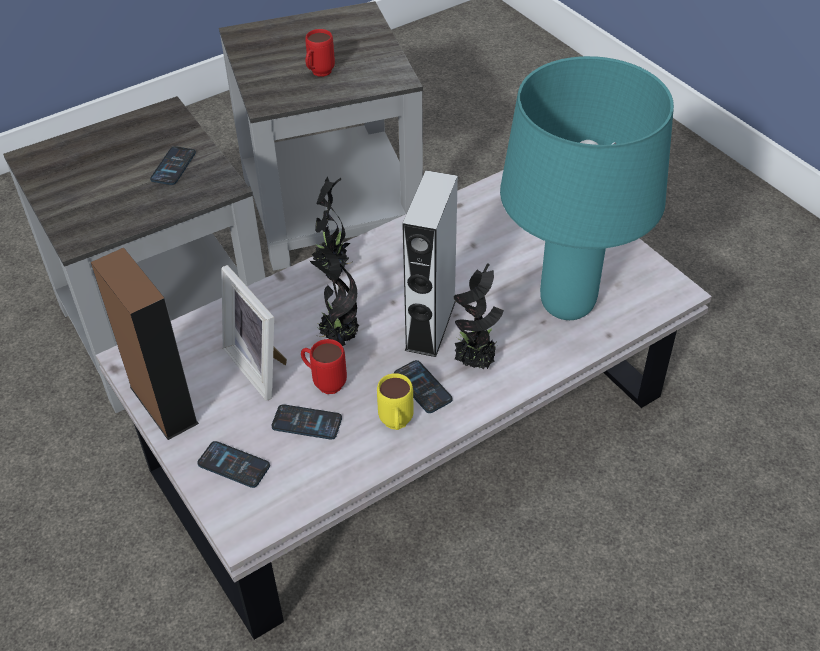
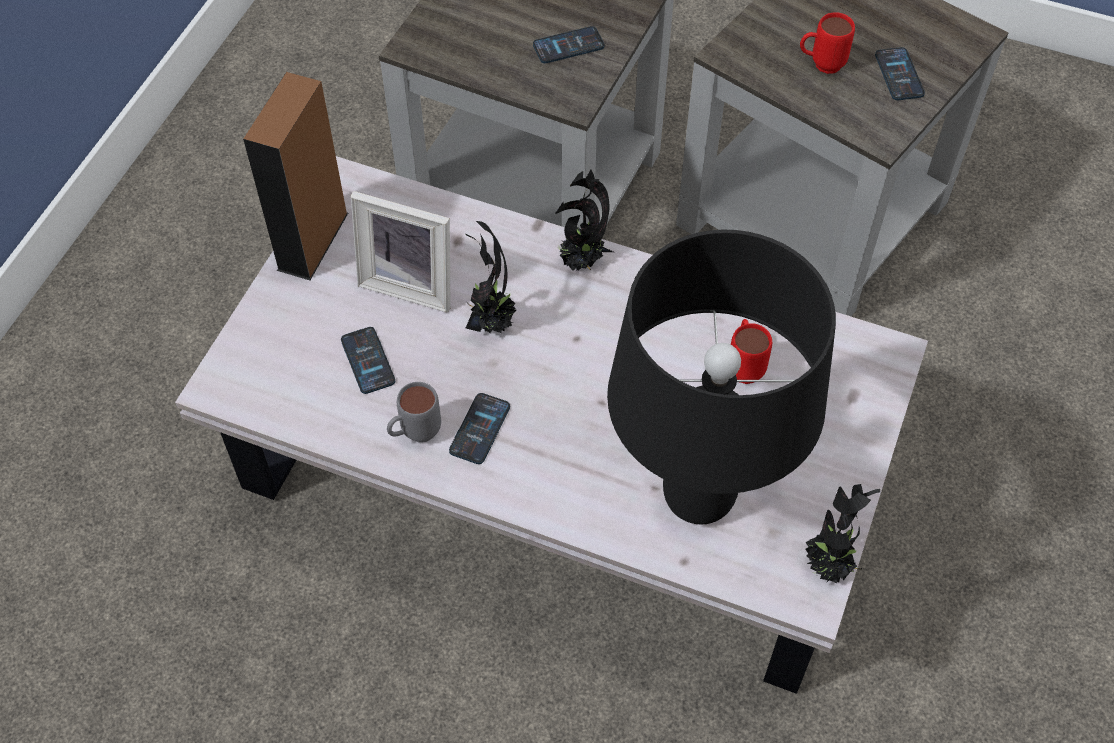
camera: 55 degrees right, 10 degrees up
(234, 465) = (282, 336): phone -> phone (899, 75)
(261, 365) = (411, 283): picture frame -> picture frame turned 90 degrees counterclockwise
(324, 382) = (426, 345): red mug -> red mug (744, 365)
(396, 426) = (414, 435): yellow mug -> grey mug
(430, 325) = (569, 389): grey speaker -> none
(476, 363) = (547, 457): potted plant -> potted plant (829, 567)
(567, 304) = (700, 498): turquoise table lamp -> black table lamp

